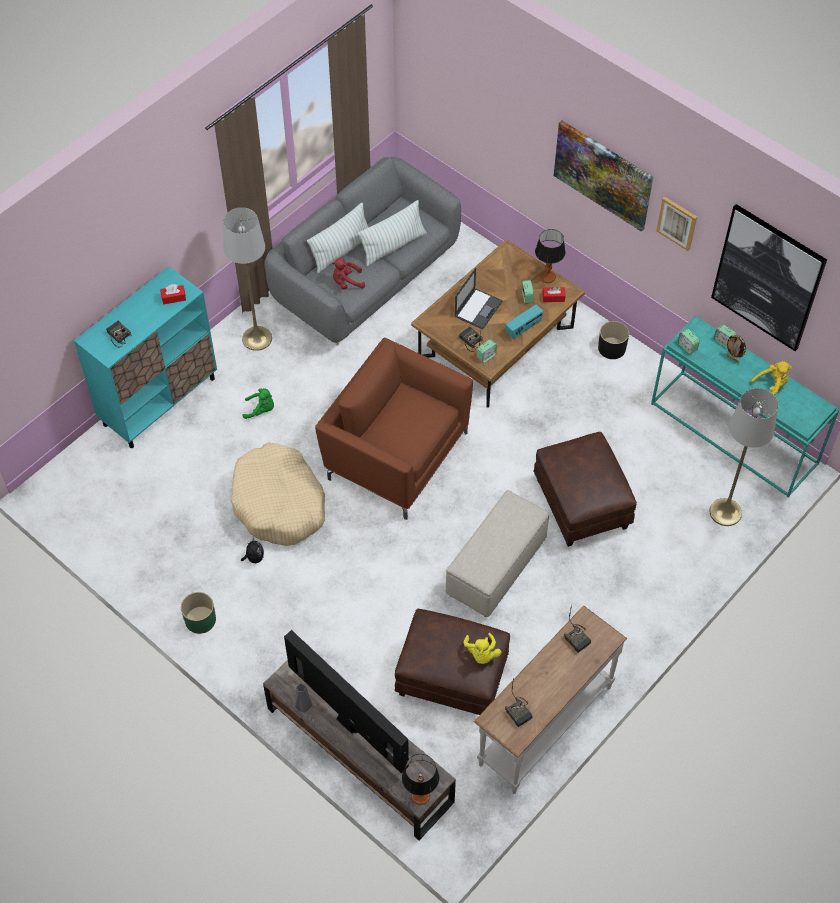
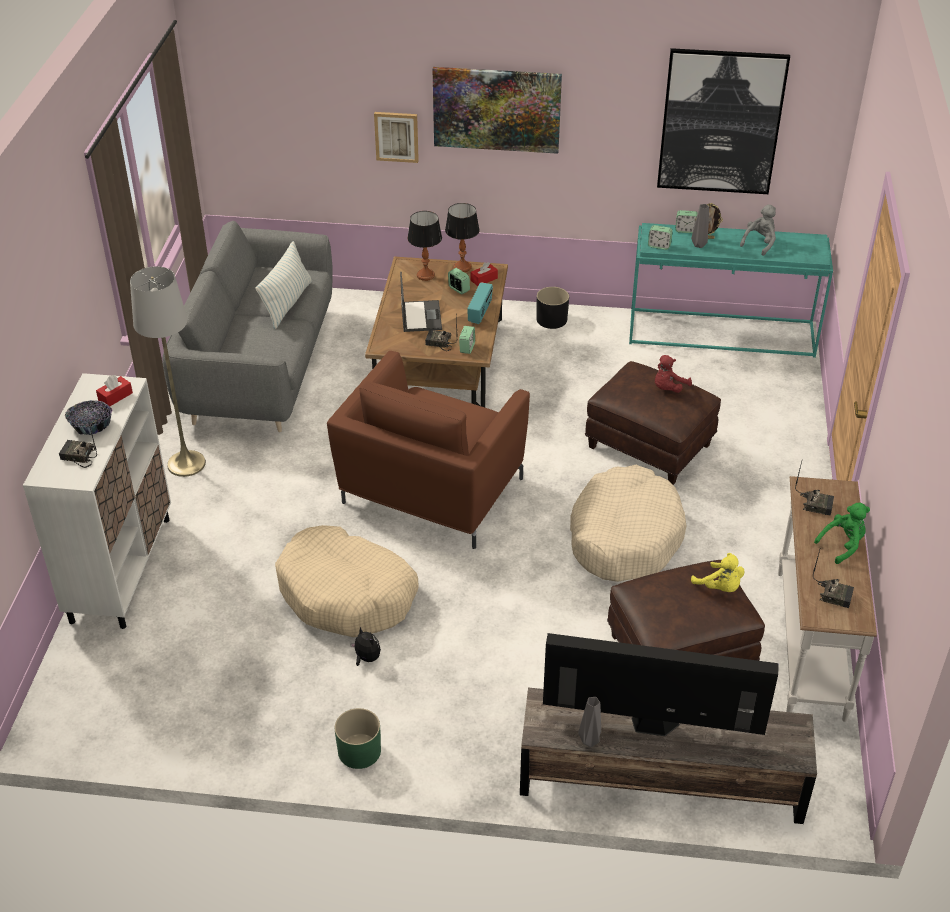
camera: 35 degrees left, 15 degrees down
(143, 313) = (91, 425): none -> bowl
(160, 401) = (121, 568): turquoise cabinet -> white cabinet
(261, 410) = (248, 522): green plush toy -> green plush toy (843, 545)
(341, 251) = (236, 328): pillow -> none
(347, 282) = (266, 349): red plush toy -> red plush toy (668, 388)
(396, 454) = (430, 492): brown armchair -> brown armchair turned 60 degrees counterclockwise
(420, 795) = (795, 751): table lamp -> table lamp (425, 275)
(495, 567) = (624, 536): beige ottoman -> beige dog bed
(677, 223) = (600, 117): picture -> picture (396, 136)
(720, 363) = (699, 245): none -> grey vase
(725, 512) = (777, 392): grey floor lamp -> none
(771, 386) = (759, 243): yellow plush toy -> grey plush toy

